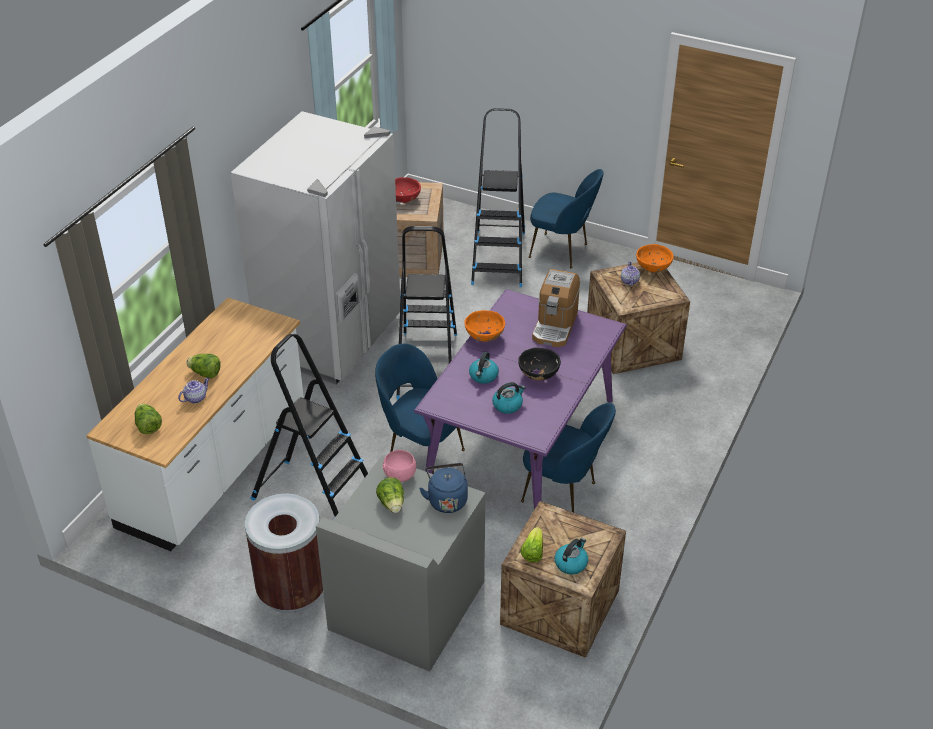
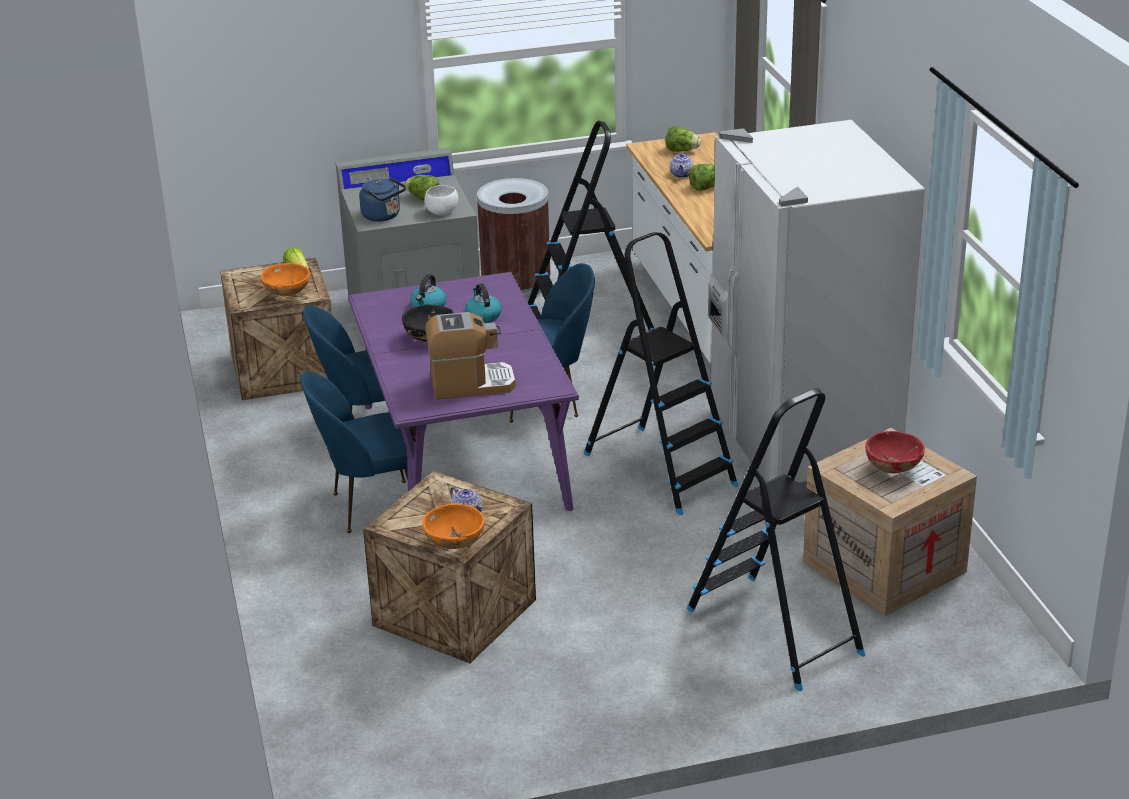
camera: 140 degrees right, 10 degrees down
(400, 475) = (441, 212): pink bowl -> white bowl
(484, 337) = (530, 343): orange bowl -> orange bowl (287, 295)
(555, 326) = (471, 384): coffee machine -> coffee machine turned 105 degrees clockwise
(563, 252) = (702, 689): blue chair -> blue chair (368, 508)
(571, 563) = (257, 279): kettle -> none

